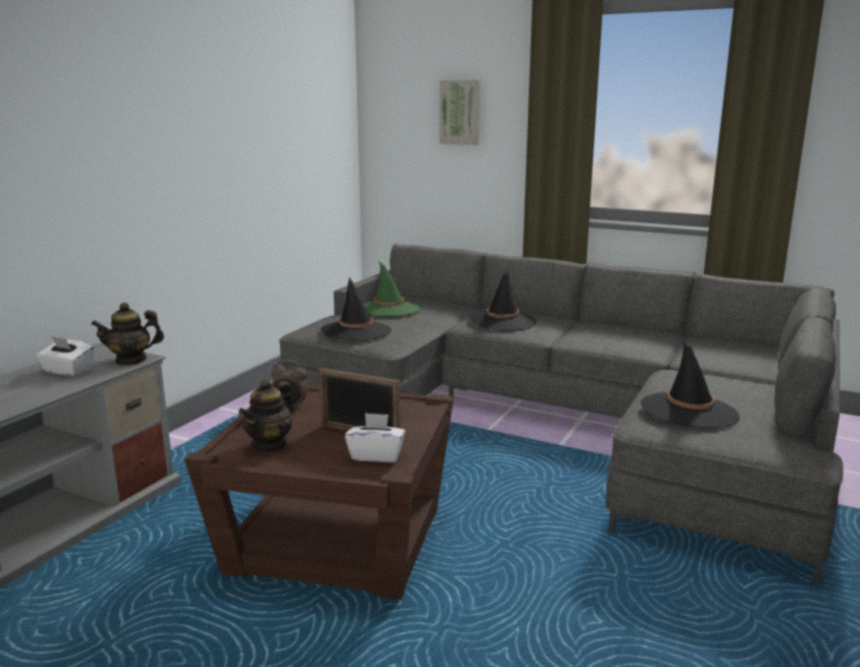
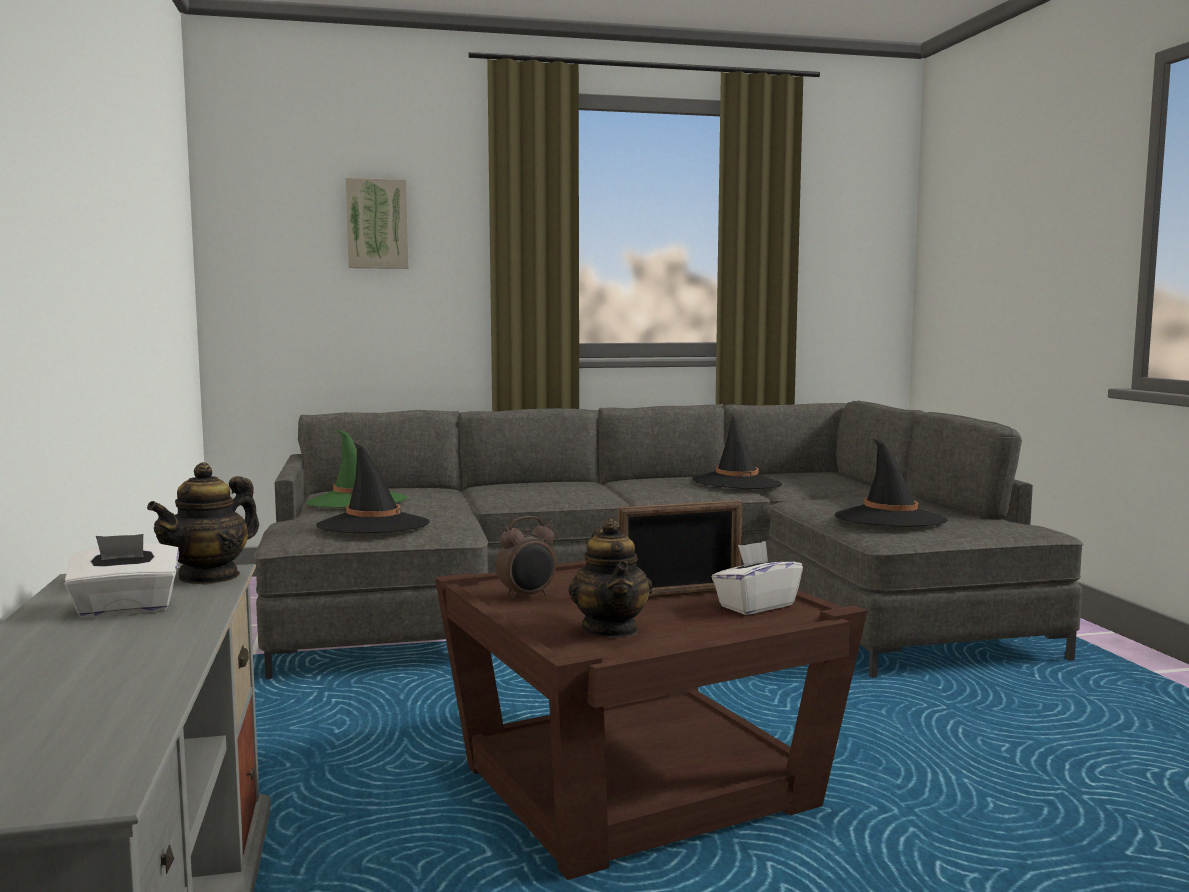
camera: 40 degrees left, 10 degrees down
(502, 321) = (531, 491): black hat -> black hat (736, 483)

